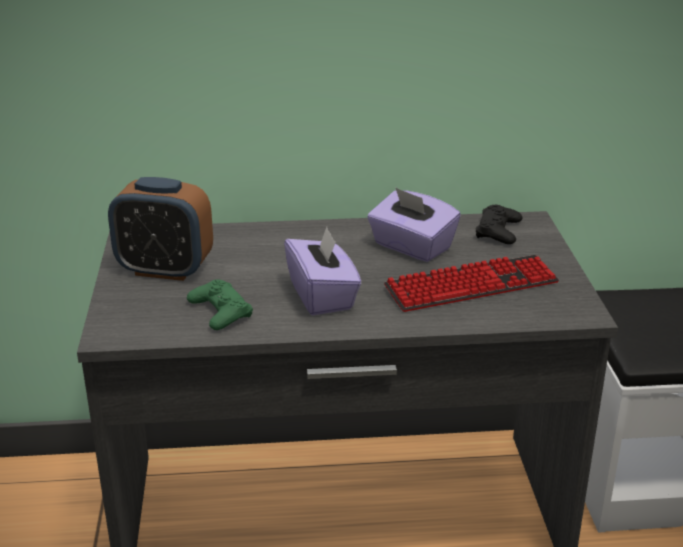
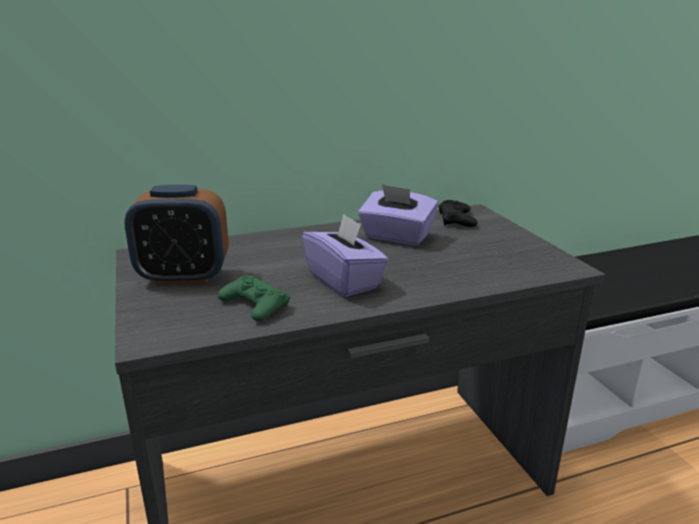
camera: 15 degrees left, 5 degrees down
(471, 286) = (466, 258): keyboard -> none

